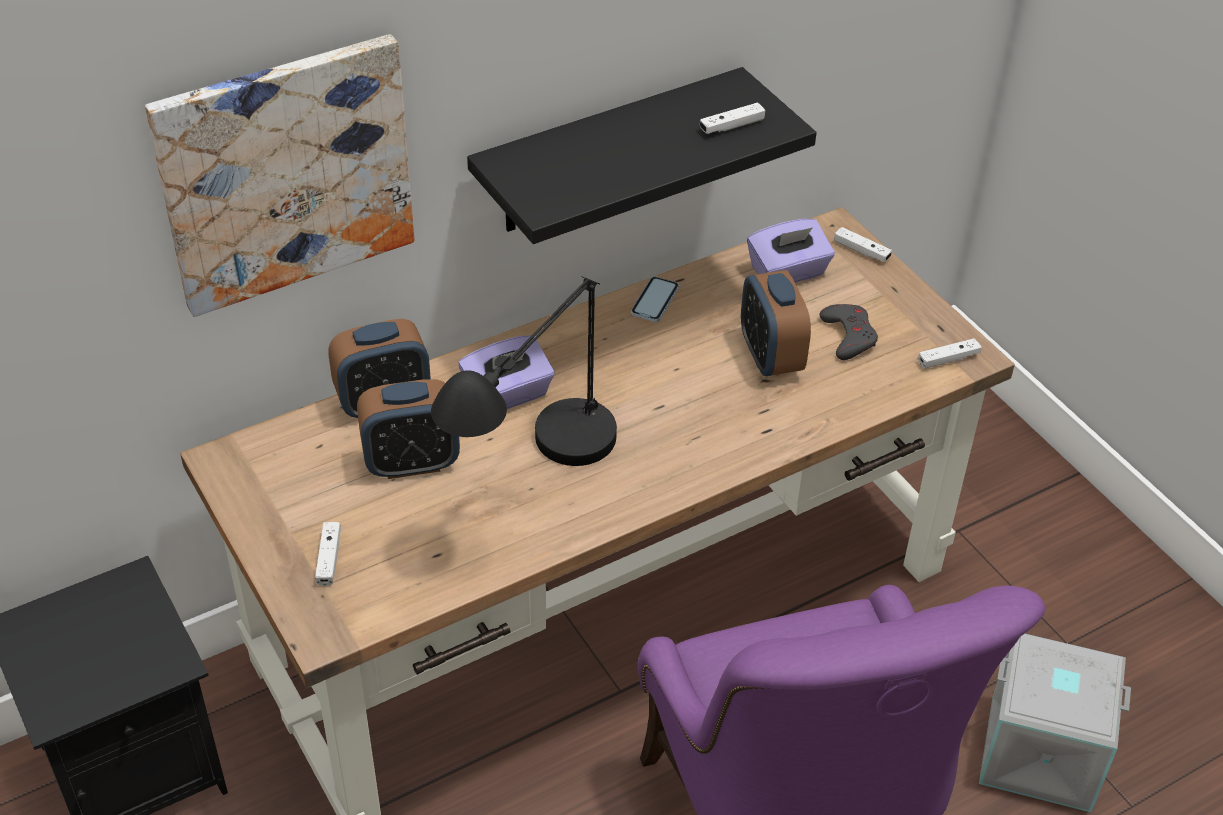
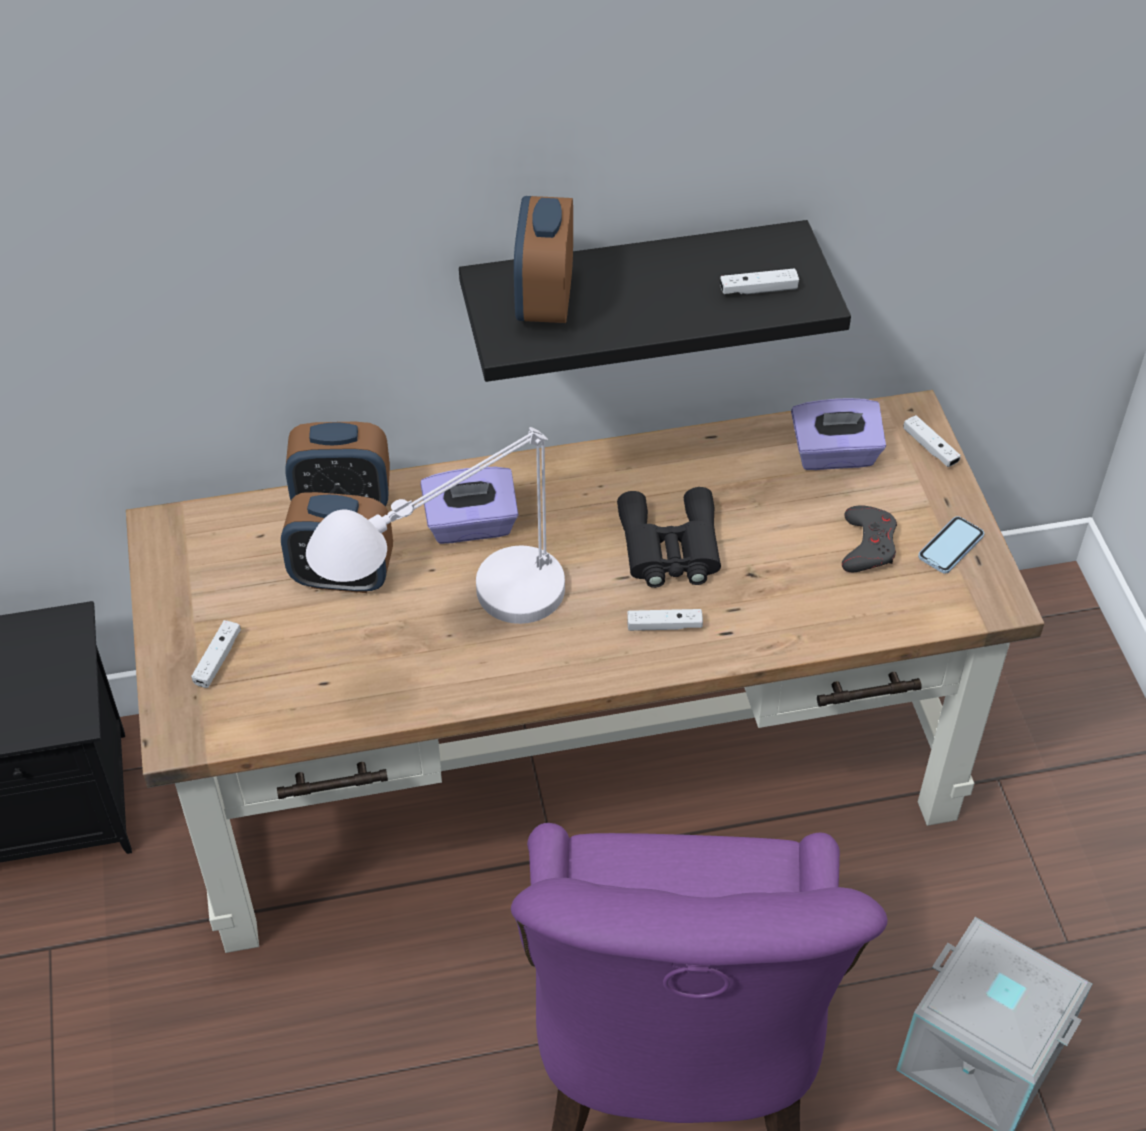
camera: 20 degrees right, 5 degrees up
(285, 173) = (245, 254): picture -> none
(535, 482) = (457, 629): black table lamp -> white table lamp
(655, 301) = (673, 455): phone -> phone (950, 546)
(688, 375) = (669, 549): none -> black binoculars
(770, 356) = (769, 548): alarm clock -> alarm clock (544, 302)
(948, 359) = (969, 599): white game controller -> white game controller (664, 626)

